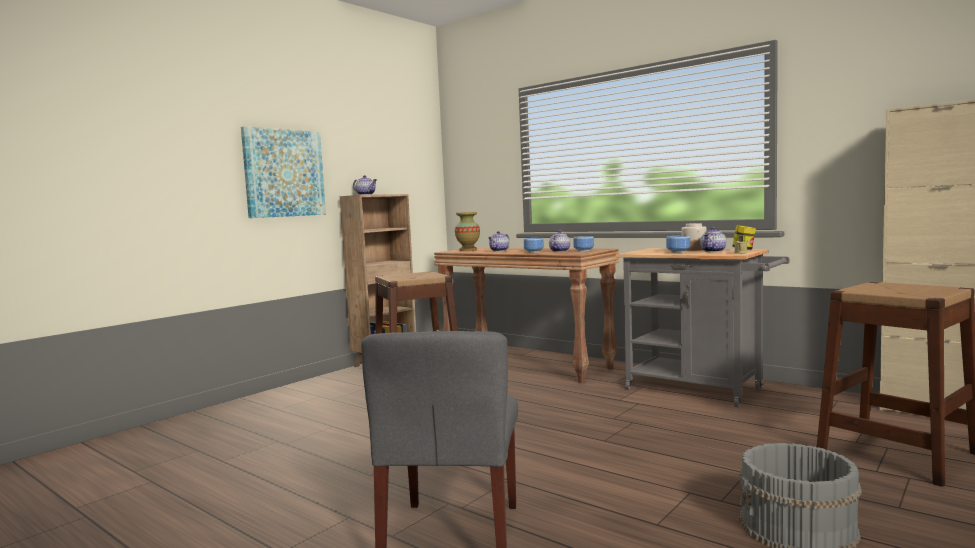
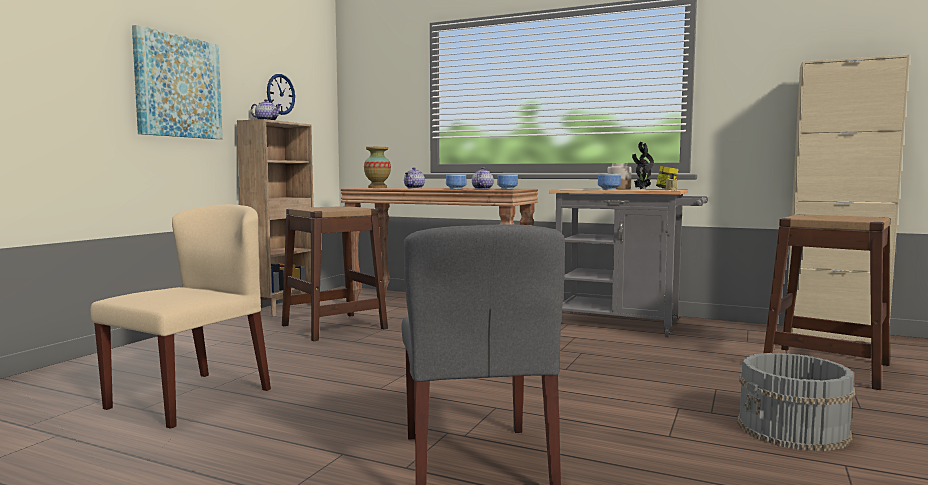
camera: 15 degrees left, 0 degrees up
(263, 453) = (191, 398): none -> beige chair
(383, 167) = (280, 94): none -> wall clock
(713, 251) = (642, 189): teapot -> potted plant

